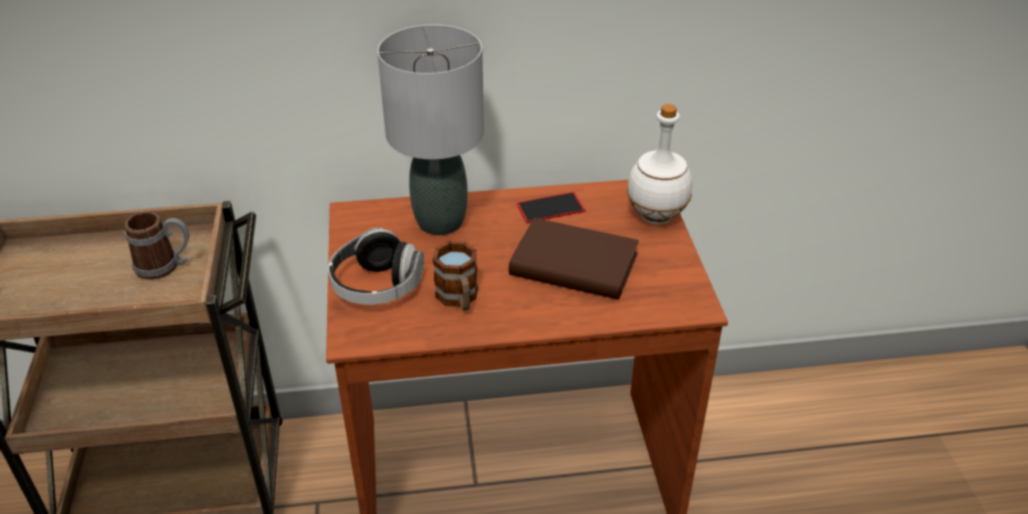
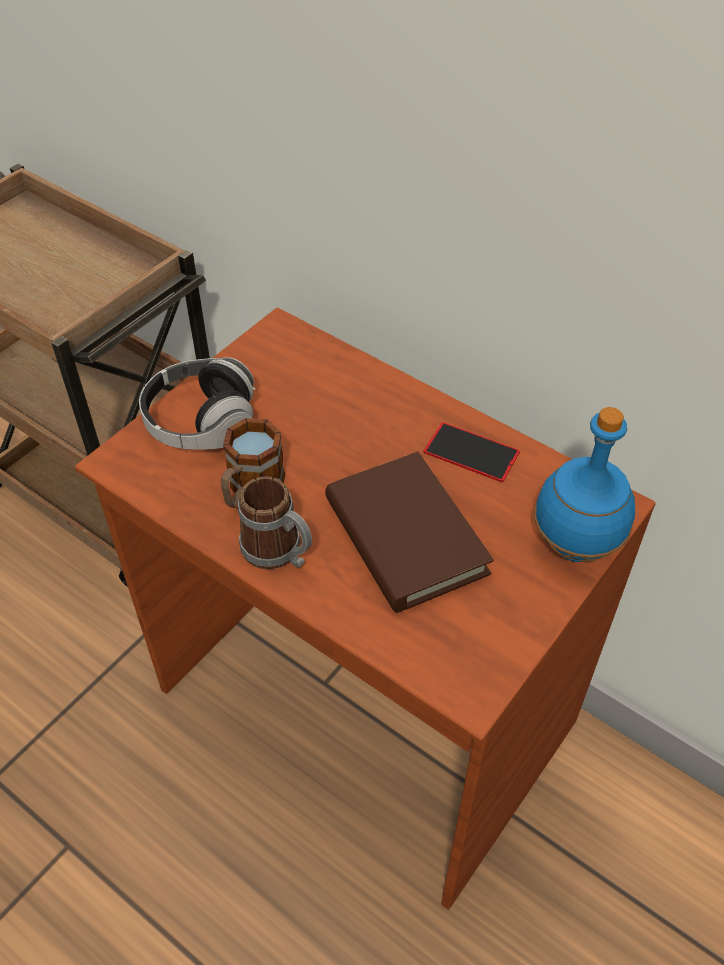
camera: 45 degrees right, 10 degrees up
(165, 266) = (90, 286): mug -> mug (279, 553)
(441, 221) = (344, 393): grey table lamp -> none
(655, 217) = (573, 546): white bottle -> blue bottle

